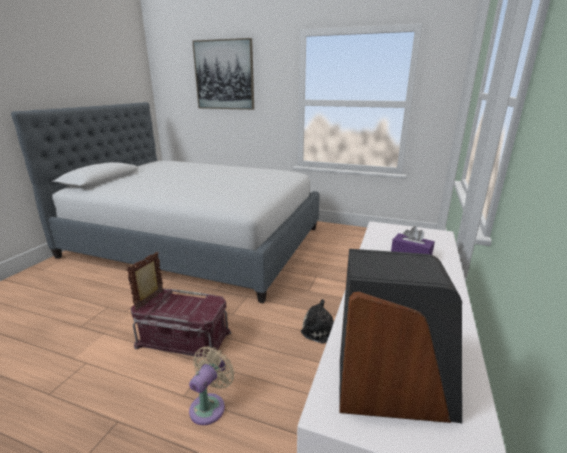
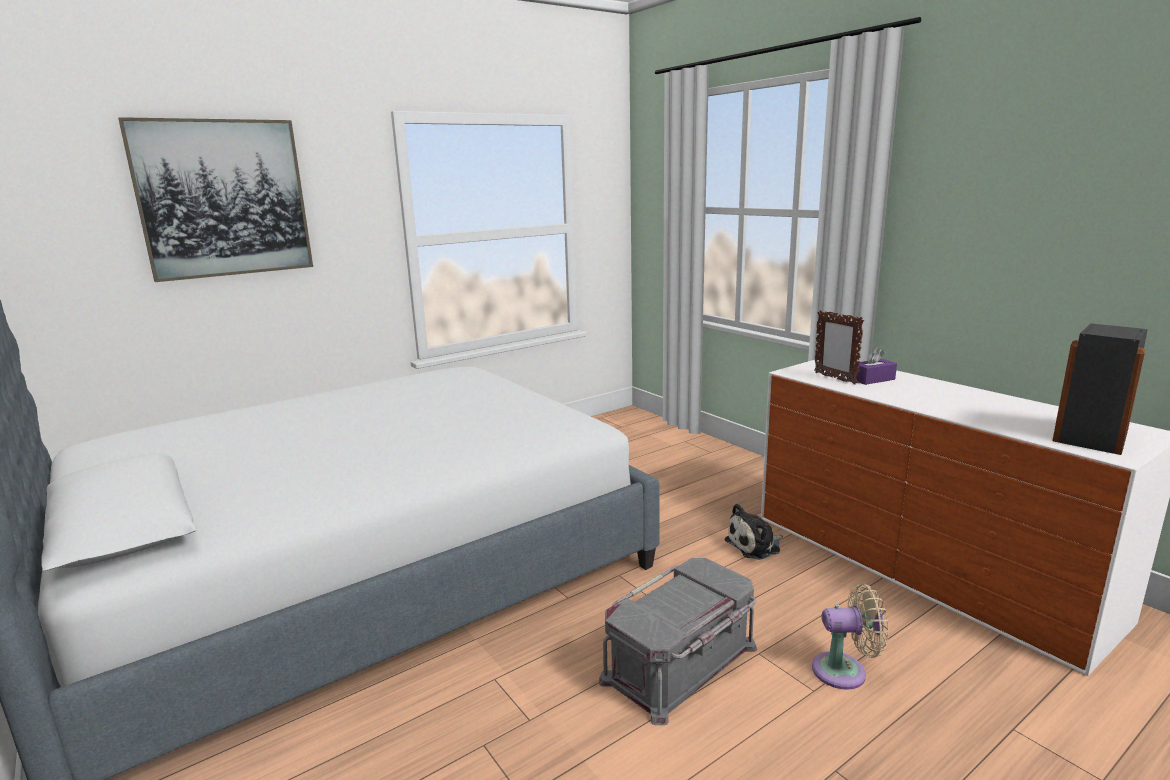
camera: 55 degrees left, 5 degrees down
(150, 301) = (647, 623): picture frame -> picture frame (834, 378)
(183, 339) = (681, 664): red storage box -> grey storage box
(210, 406) = (845, 671): beige fan -> beige fan turned 120 degrees clockwise

